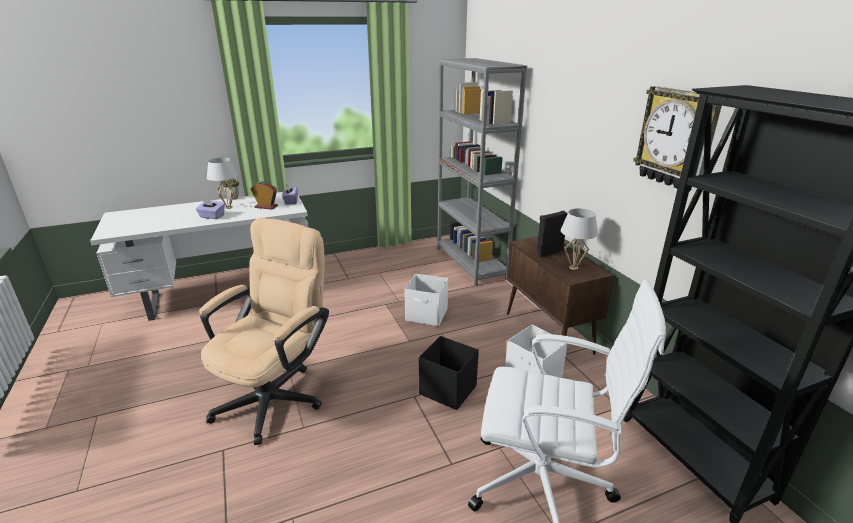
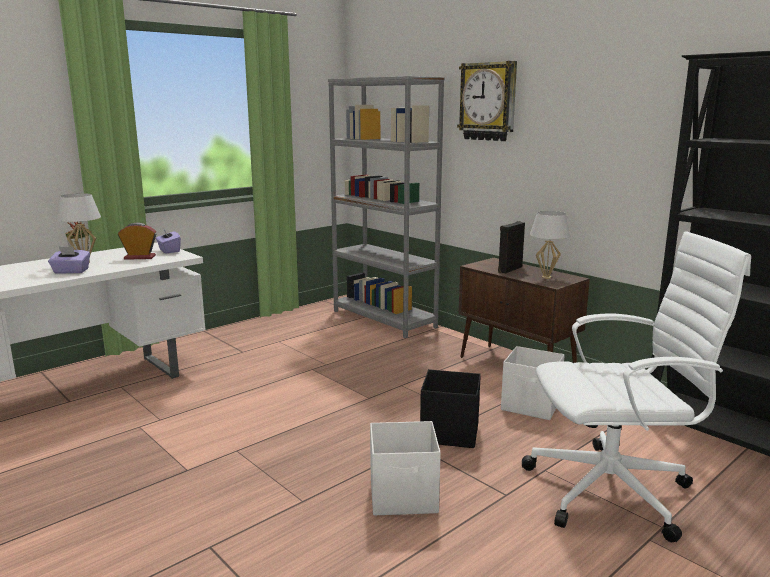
camera: 20 degrees left, 10 degrees down
(277, 395) = (240, 478): beige office chair -> none
(427, 315) = (371, 372): white storage box -> white storage box (404, 496)
(676, 138) = (643, 121): wall clock -> wall clock (488, 101)

